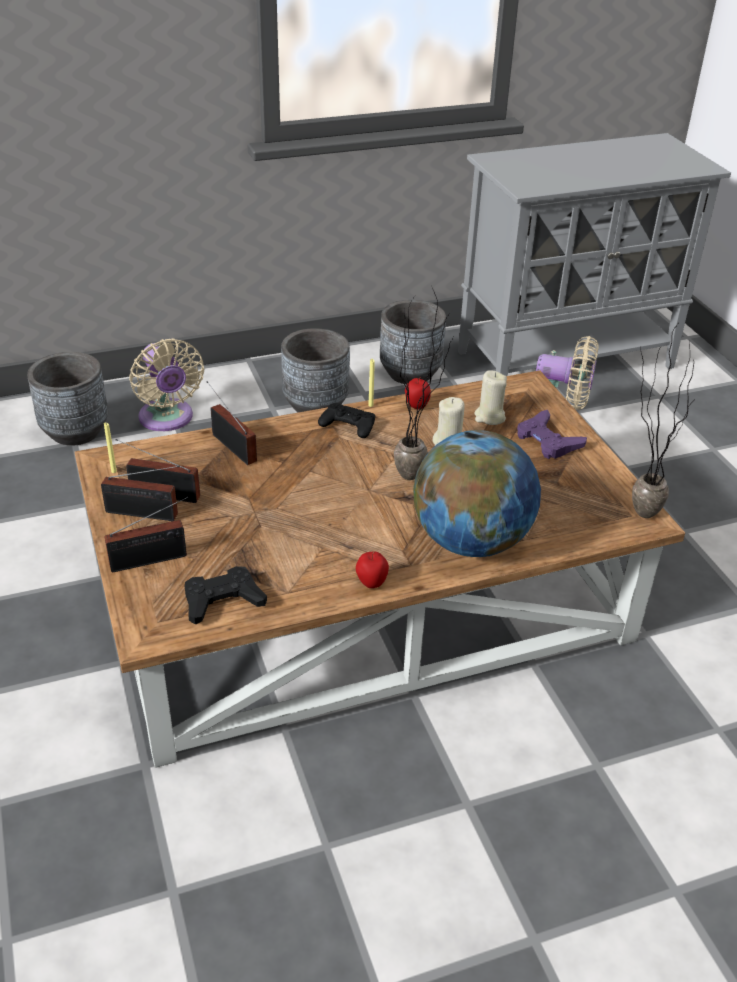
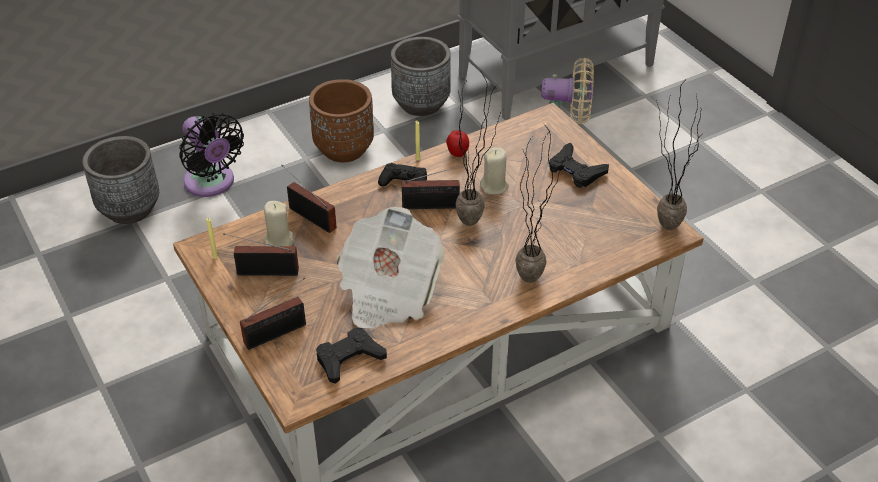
camera: 10 degrees left, 5 degrees up
(145, 514) = (257, 292): radio -> radio (434, 206)
(167, 419) = (212, 183): beige fan -> black fan
(293, 534) = (388, 291): none -> newspaper
(316, 405) = (344, 149): grey planter -> brown planter
(371, 584) = (465, 324): apple -> none
(471, 541) = (535, 273): globe -> potted plant
(489, 417) = (522, 155): beige candle -> beige candle (279, 241)
(547, 441) = (576, 170): purple game controller -> black game controller

